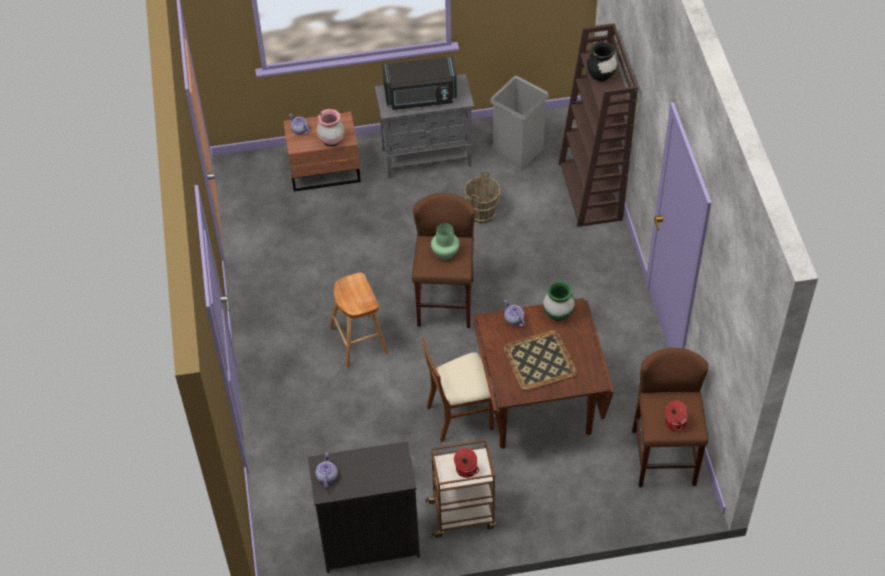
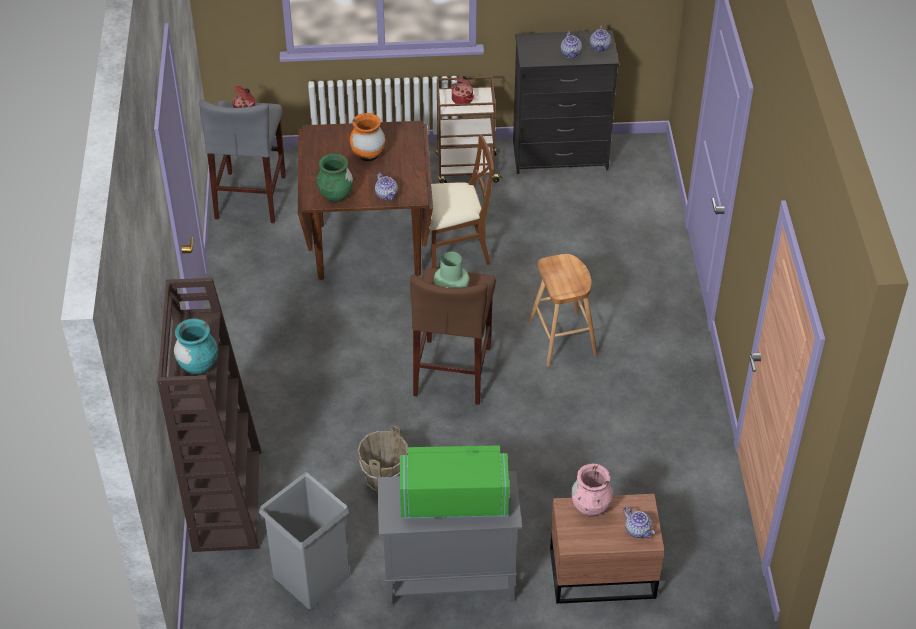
camera: 175 degrees left, 5 degrees down
(356, 464) = (571, 53): none -> teapot
(420, 97) = (454, 498): black microwave -> green microwave
(540, 360) = (368, 155): tray -> orange vase
(600, 76) = (198, 366): black vase -> turquoise vase
(663, 458) = (251, 197): brown stool -> grey stool

